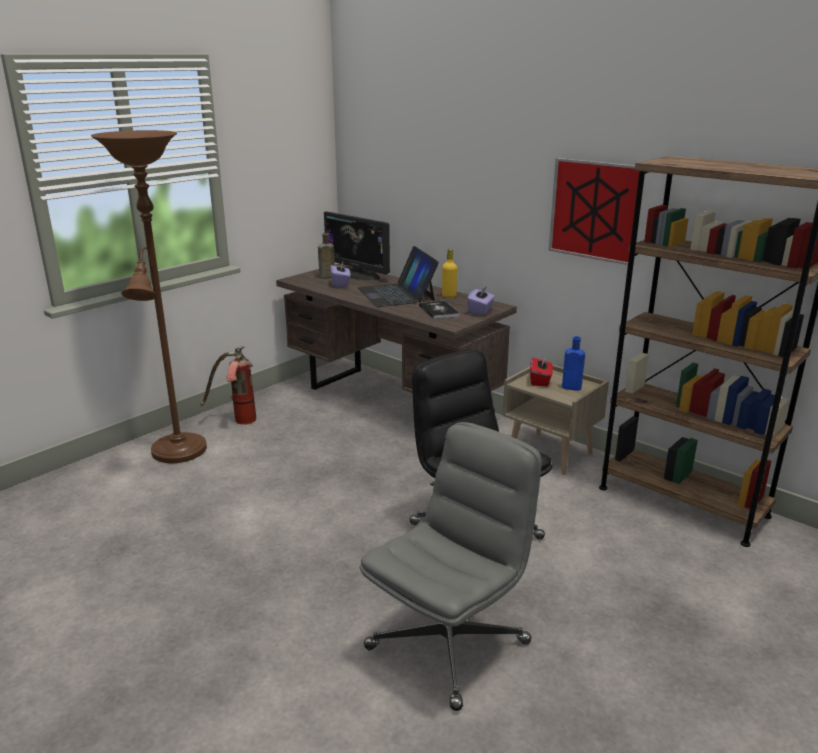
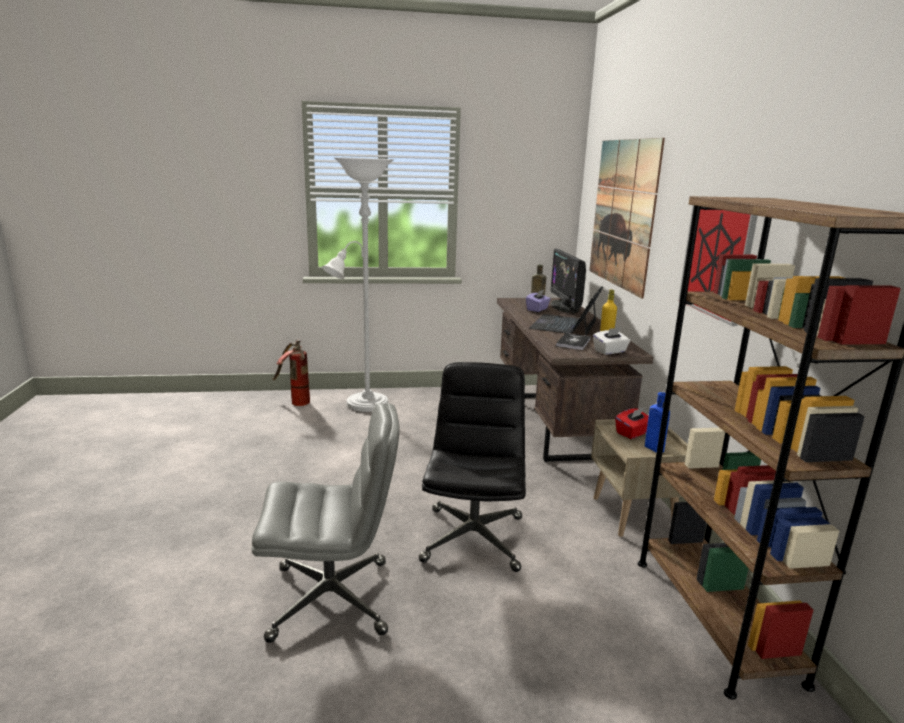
camera: 40 degrees right, 5 degrees down
(178, 453) = (363, 405): brown floor lamp -> white floor lamp
(237, 421) = (425, 399): fire extinguisher -> fire extinguisher (294, 401)
(430, 168) = (623, 214): none -> picture
(480, 311) = (610, 351): purple tissue box -> white tissue box

